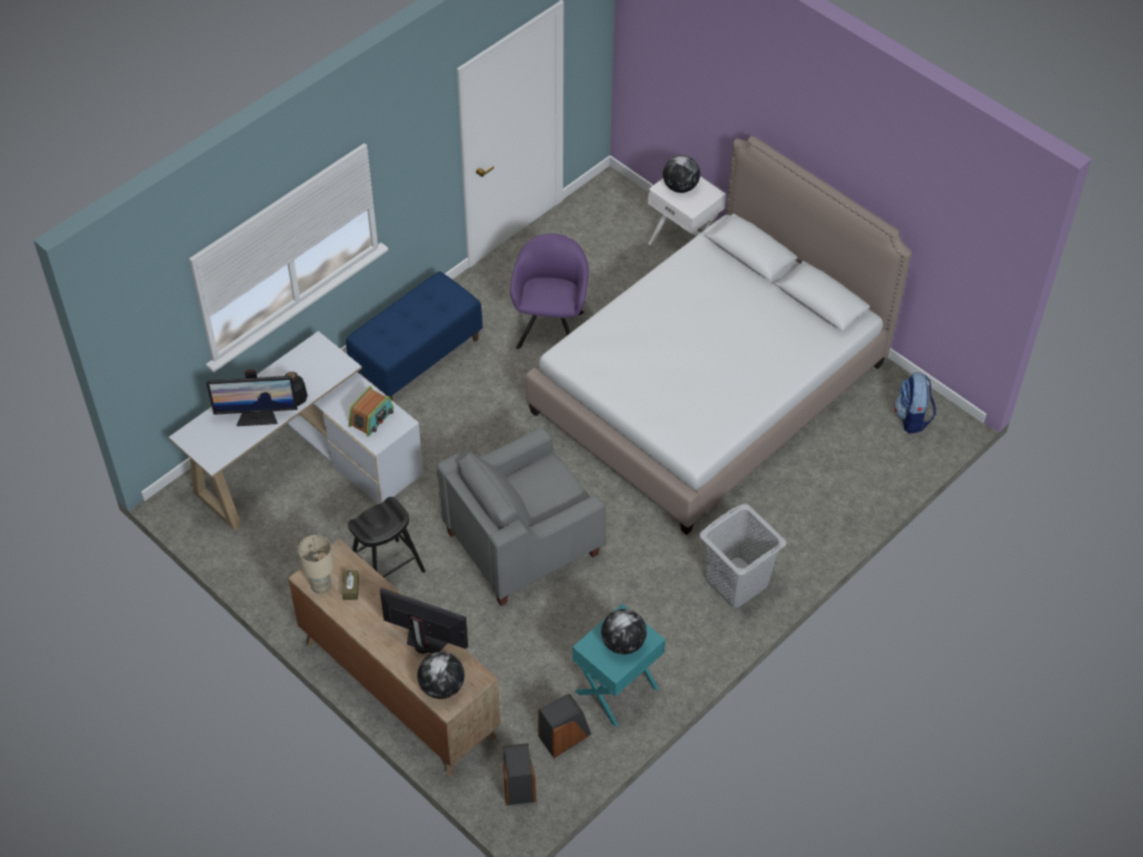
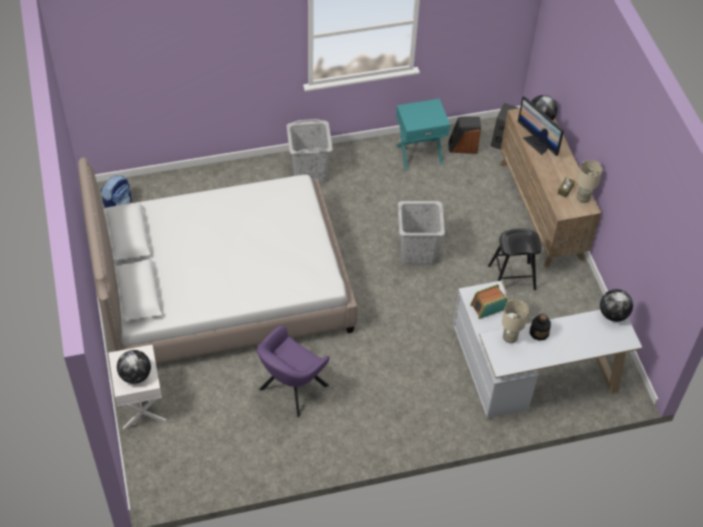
camera: 150 degrees left, 0 degrees up
(257, 416) = (572, 331): monitor -> none
(324, 376) = (510, 338): none -> beige table lamp
(417, 357) = (404, 416): blue bench -> none
(522, 543) = (417, 252): grey armchair -> grey laundry basket
(623, 643) = (421, 113): globe -> globe (613, 314)

